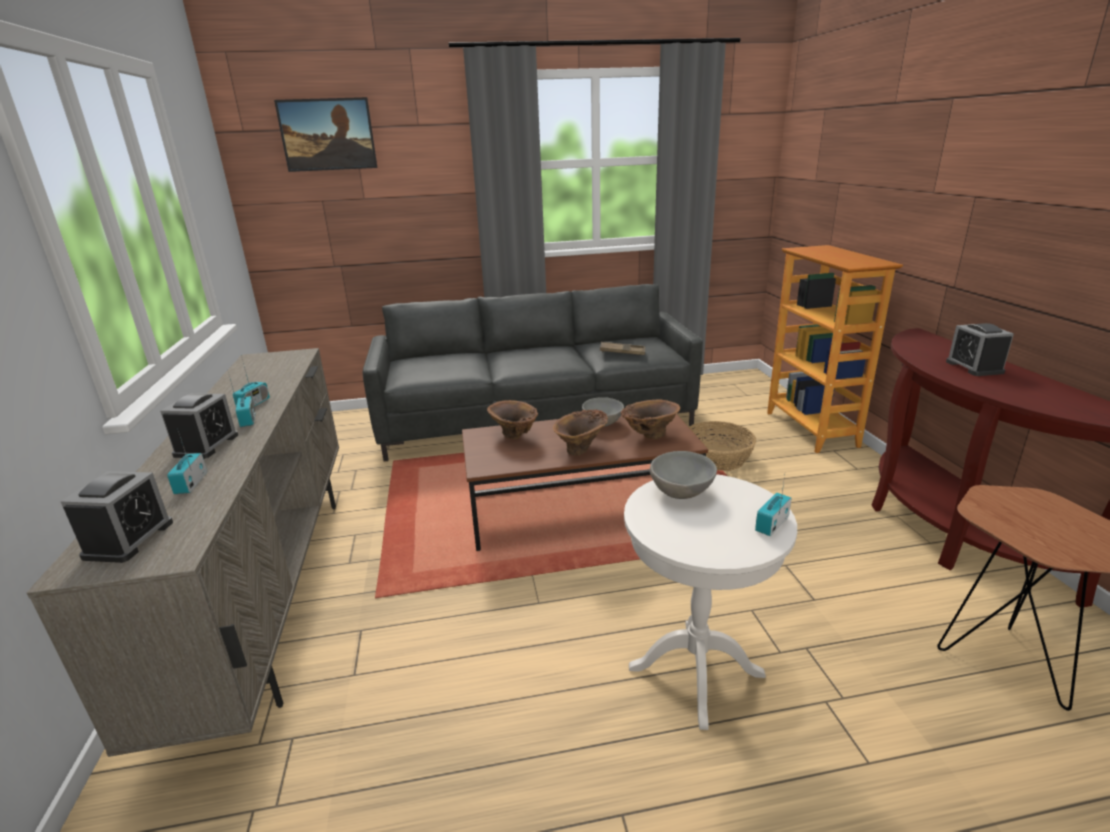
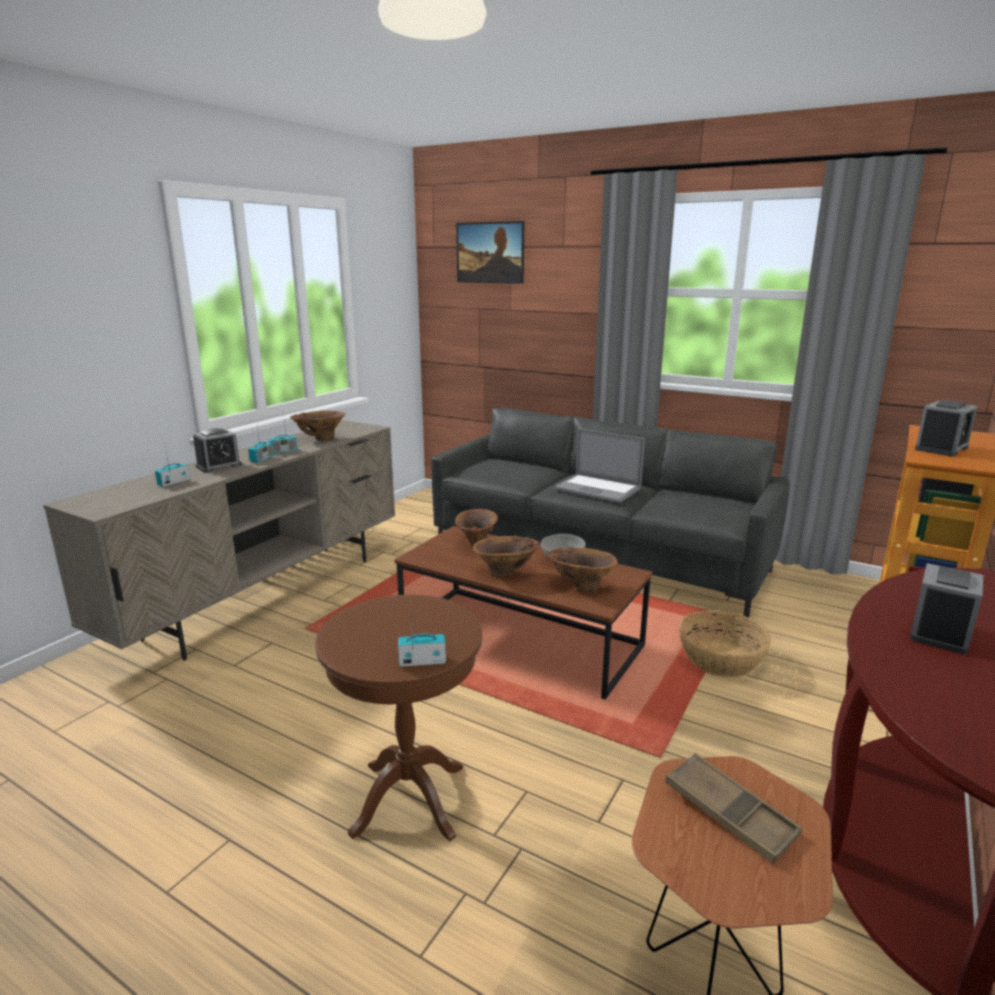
camera: 40 degrees right, 5 degrees down
(129, 539) = (105, 498): alarm clock -> alarm clock (941, 448)
(266, 380) = (320, 439): none -> brown vase
(542, 357) = (597, 489): none -> laptop
(622, 352) = (679, 506): brown tray -> brown tray (729, 813)
(682, 493) = (417, 611): grey bowl -> none
(695, 671) = (409, 799): white side table -> brown side table

